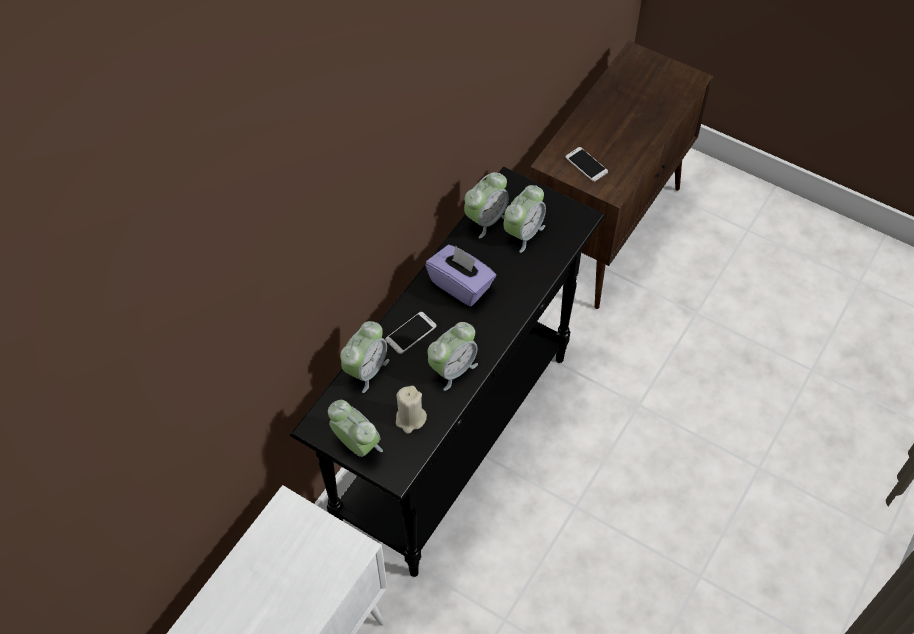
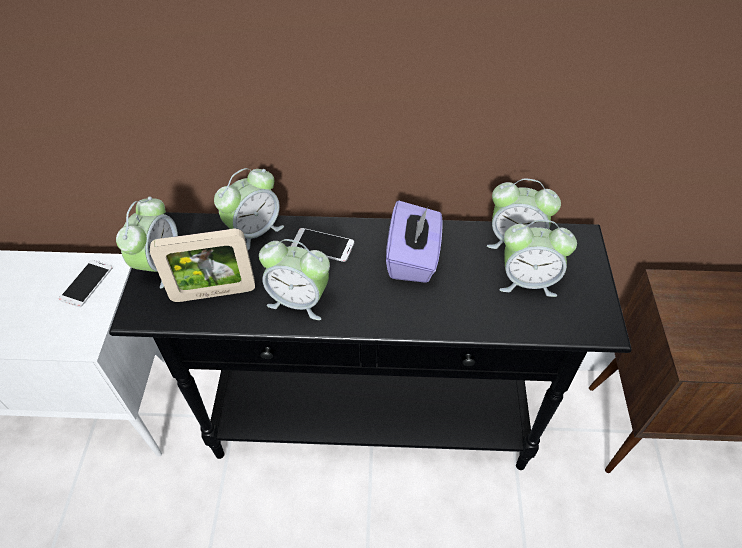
camera: 60 degrees right, 5 degrees down
(366, 370) = (254, 231): alarm clock -> alarm clock turned 45 degrees counterclockwise
(410, 419) = (213, 293): beige candle -> picture frame
(586, 164) = (702, 318): phone -> phone (86, 283)

